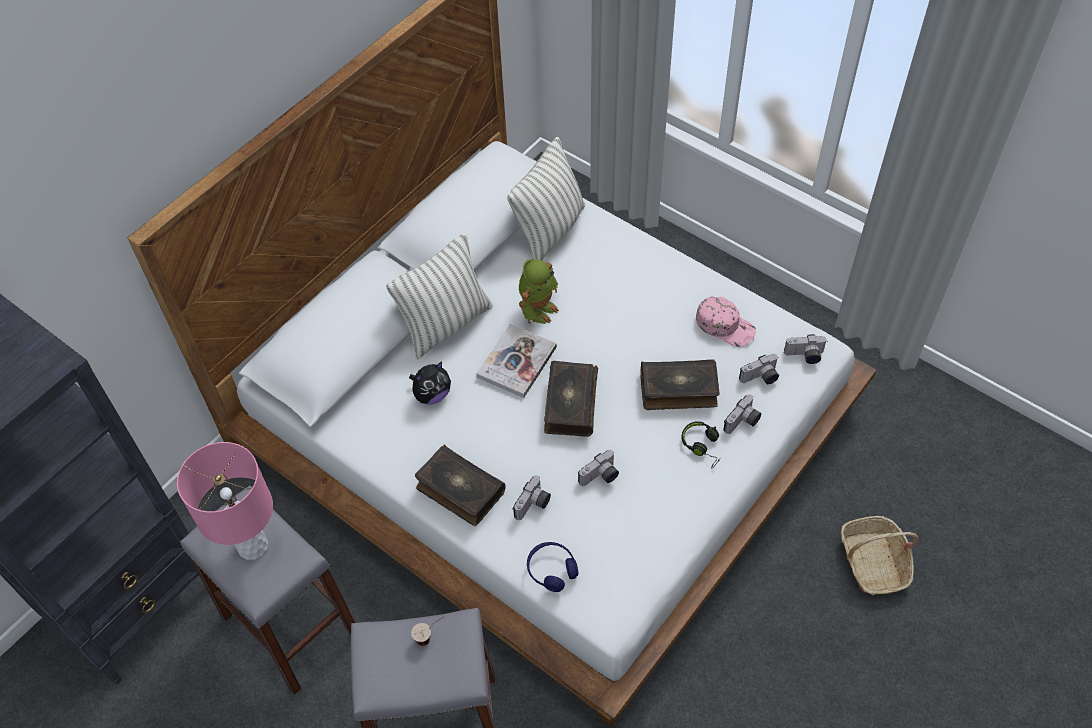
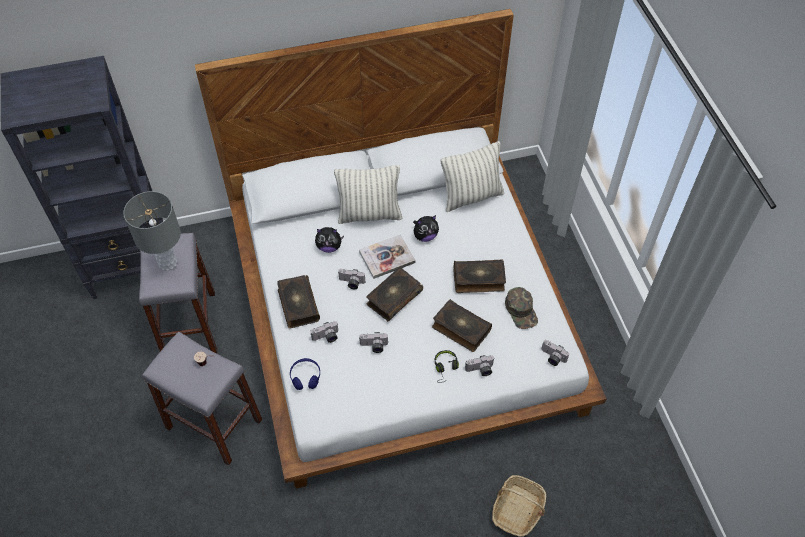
camera: 35 degrees right, 0 degrees up
(253, 546) = (168, 263): pink table lamp -> grey table lamp
(538, 309) = (425, 236): toy robot -> plush toy
(647, 321) = (478, 280): none -> book
(725, 325) = (521, 310): pink cap -> green cap
(760, 378) = (513, 353): camera -> camera (351, 283)

